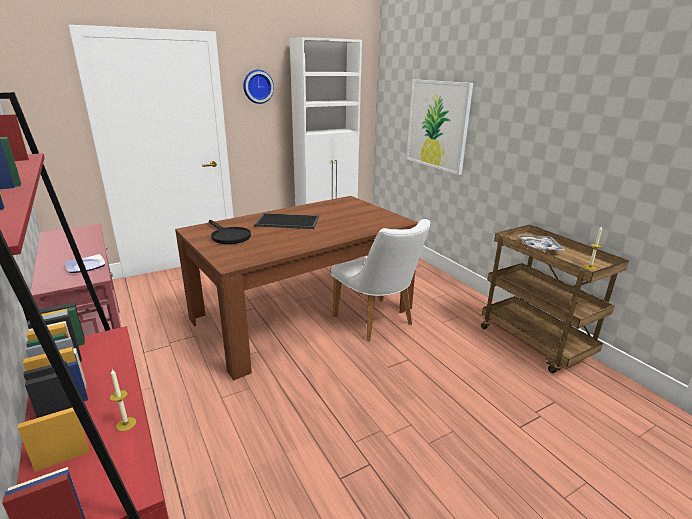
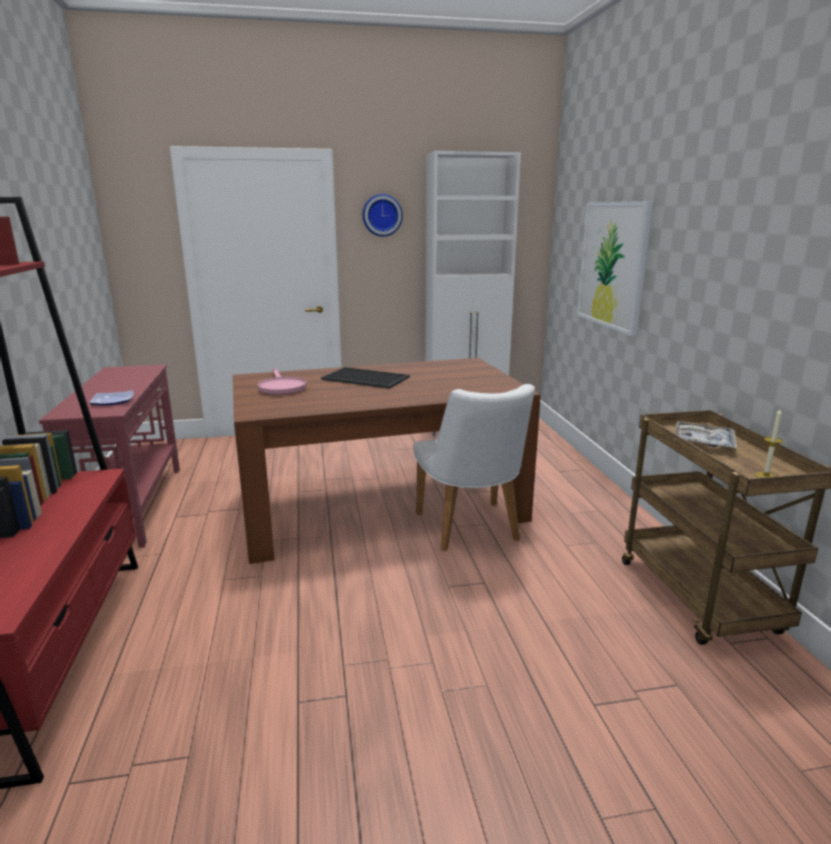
camera: 20 degrees right, 5 degrees down
(126, 424) = (42, 557): candle -> none
(228, 236) = (281, 387): black frying pan -> pink frying pan

